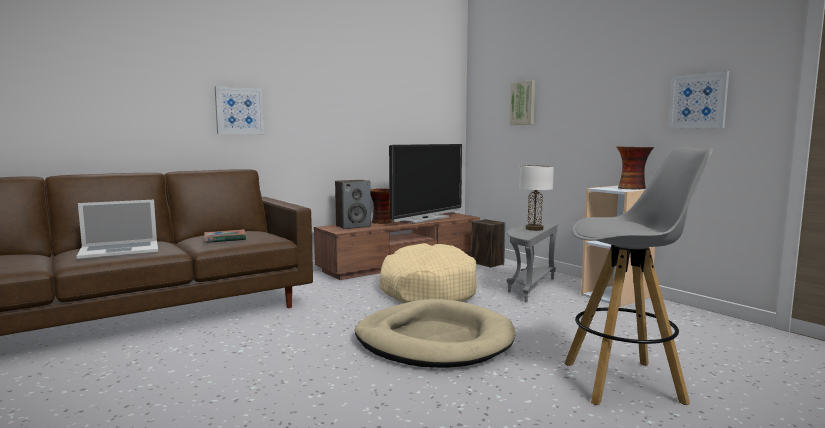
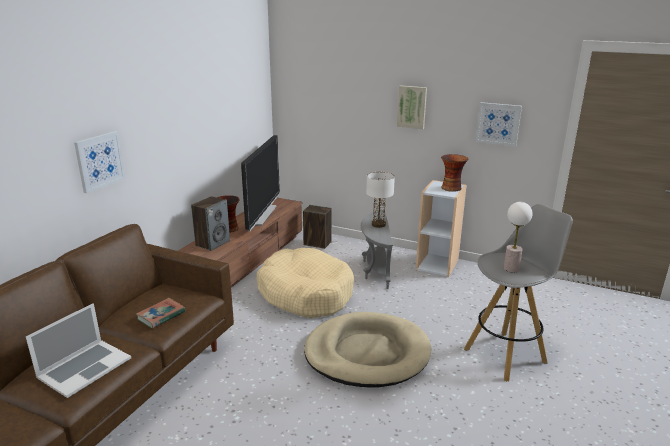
camera: 30 degrees left, 15 degrees up
(523, 103) = (339, 101): picture -> picture (412, 107)
(611, 226) = (511, 268): none -> table lamp

